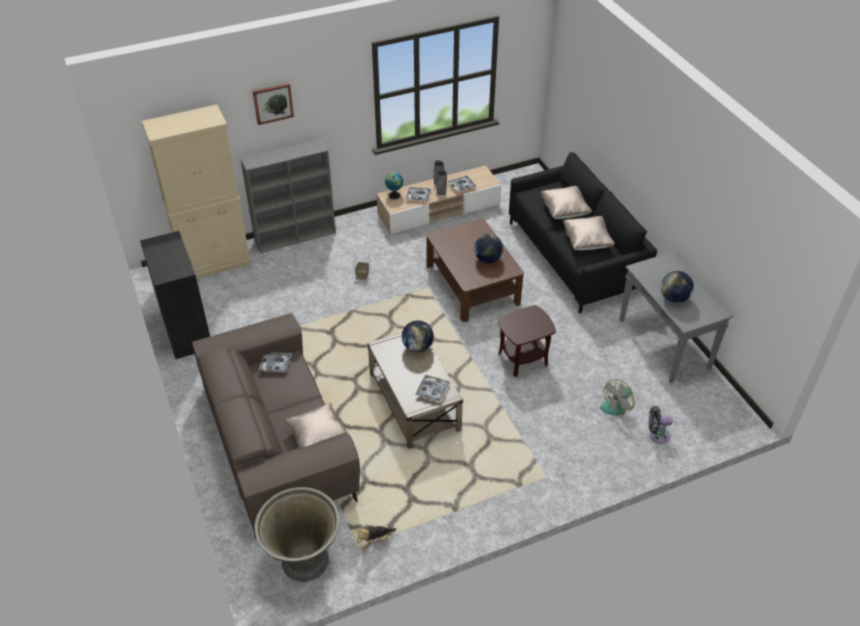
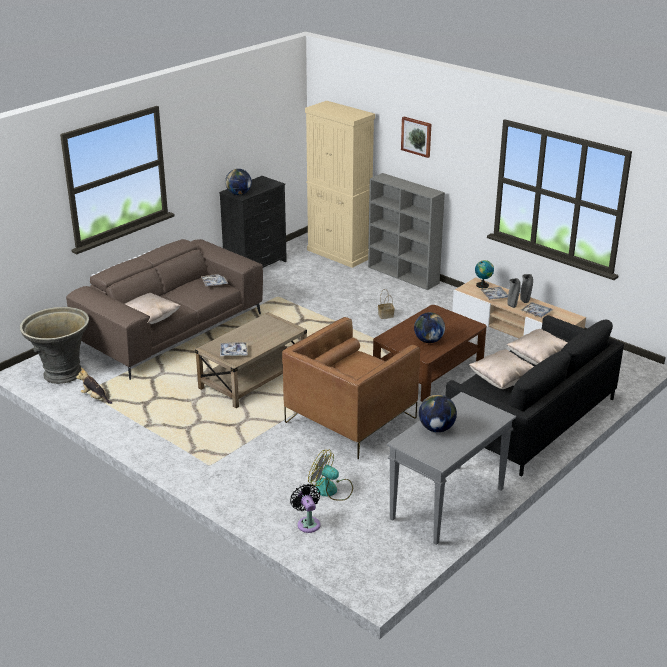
camera: 65 degrees right, 15 degrees down
(417, 347) = (280, 334): globe -> globe (239, 194)
(523, 359) = (350, 420): brown side table -> brown armchair

